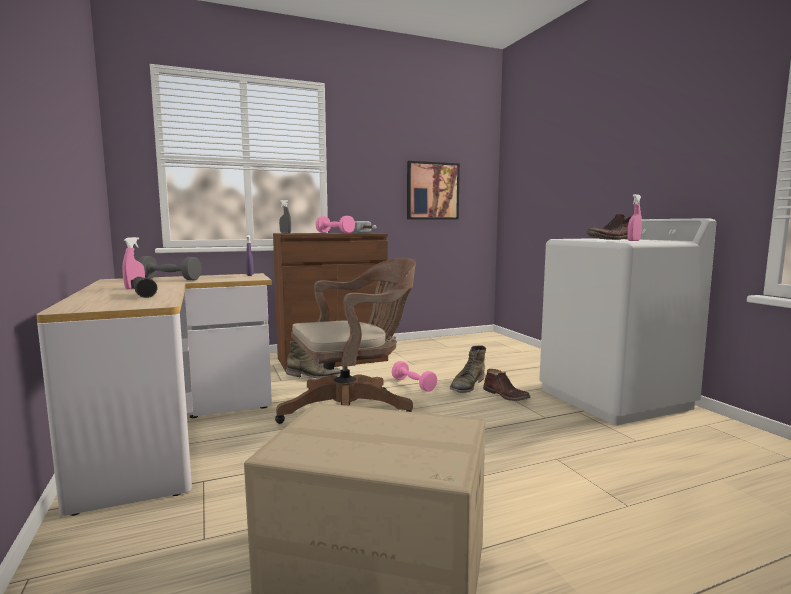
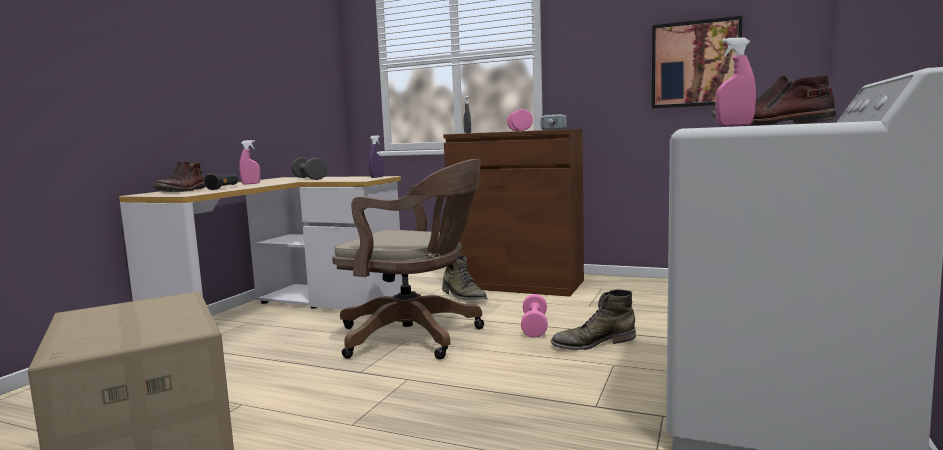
camera: 45 degrees right, 0 degrees up
(506, 395) = (612, 367): brown boot -> brown boot (182, 191)

